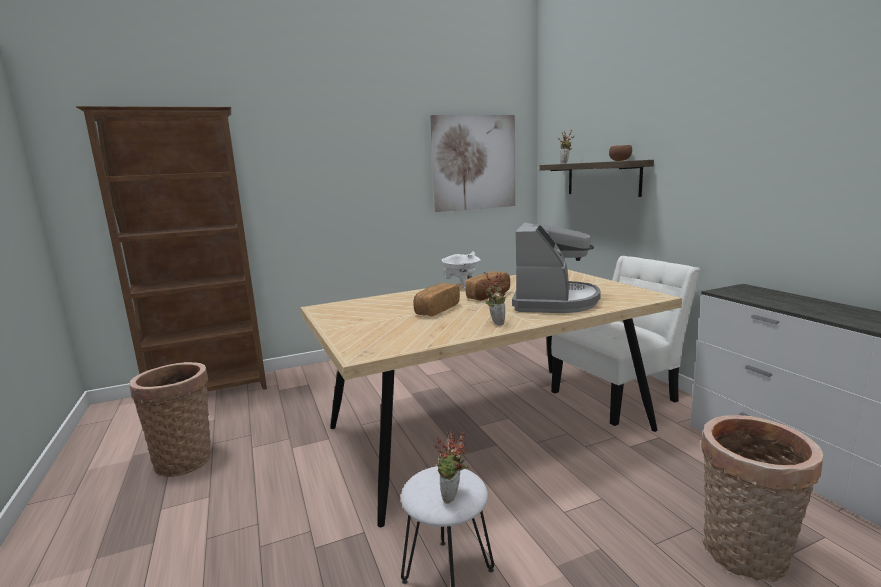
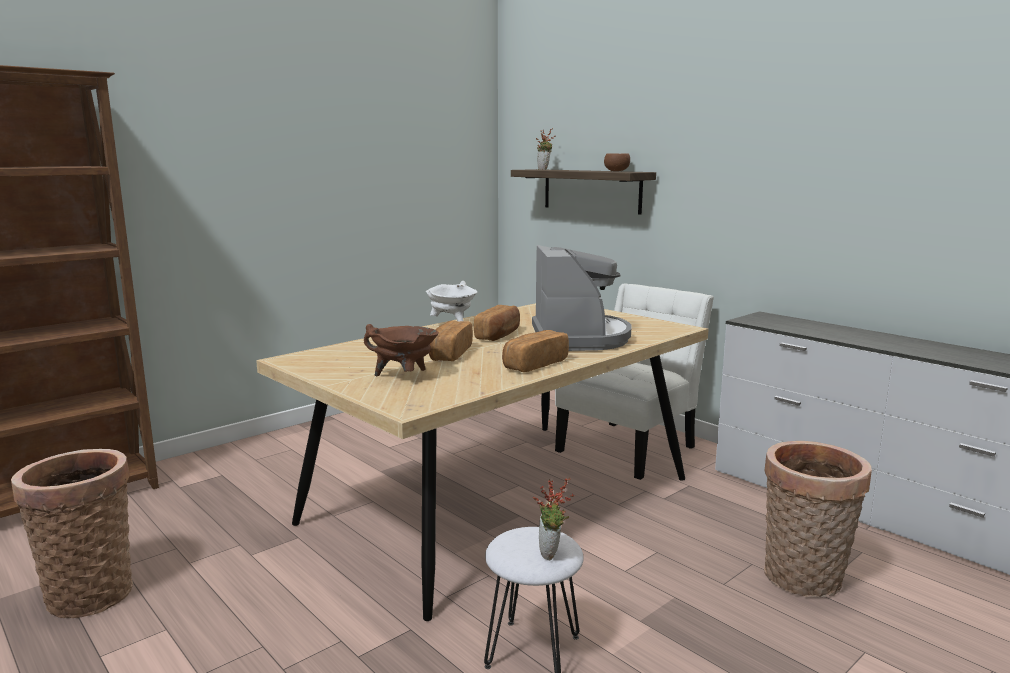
camera: 20 degrees left, 0 degrees up
(384, 326) = (404, 376): none -> brown cooking pot
(474, 163) = (424, 163): picture -> none
(495, 323) = (534, 364): potted plant -> bread

